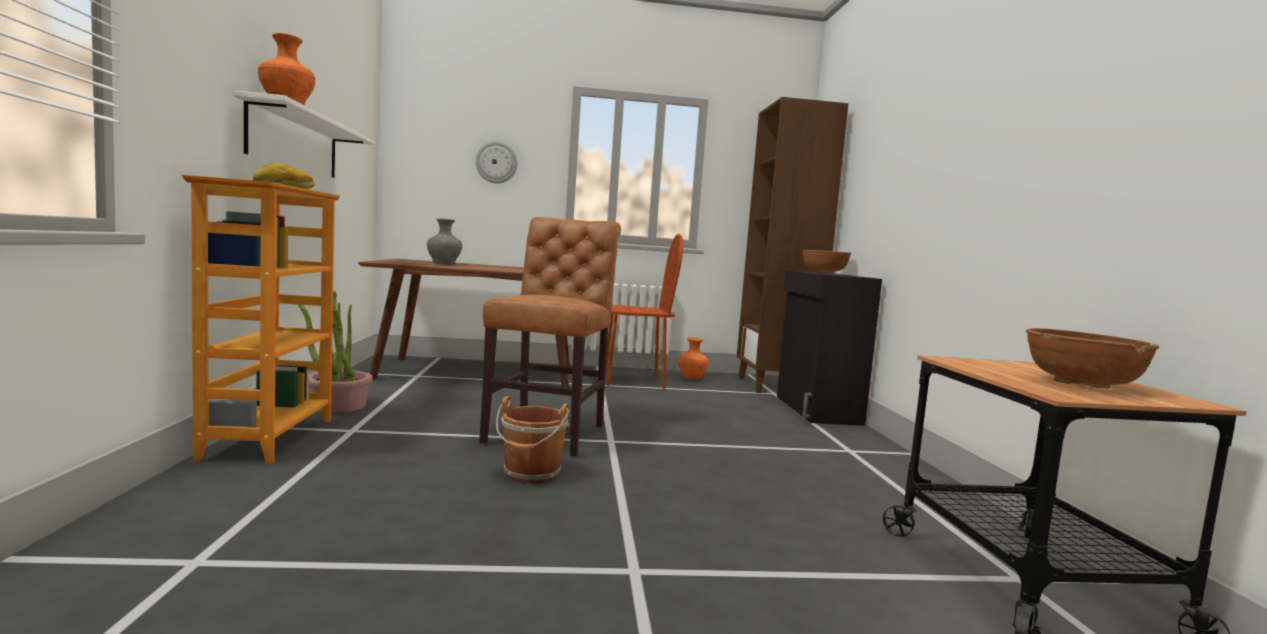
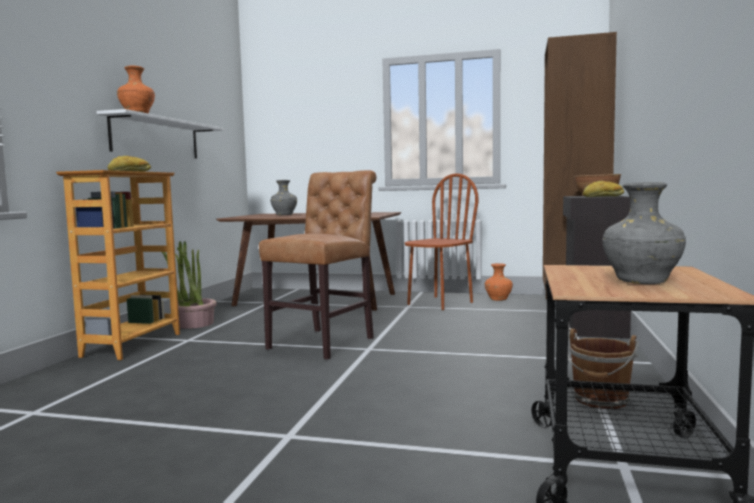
camera: 20 degrees right, 0 degrees up
(496, 162) = (328, 130): wall clock -> none
(531, 474) = (281, 370): brown bucket -> brown bucket (601, 400)
(633, 381) = (439, 303): brown chair -> brown chair turned 60 degrees counterclockwise
(848, 275) = (603, 196): none -> bread
(1082, 384) = (642, 282): brown bowl -> grey vase

